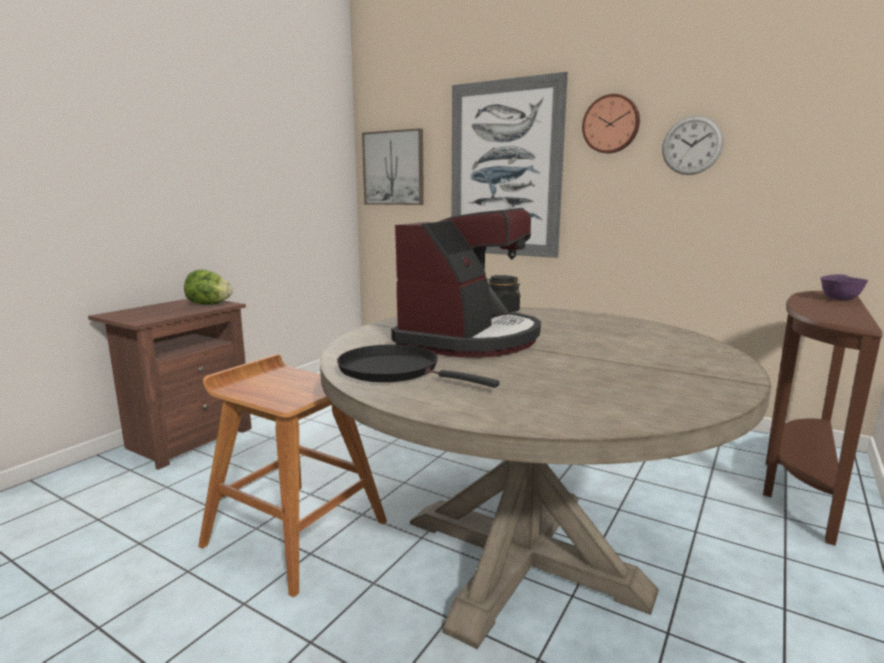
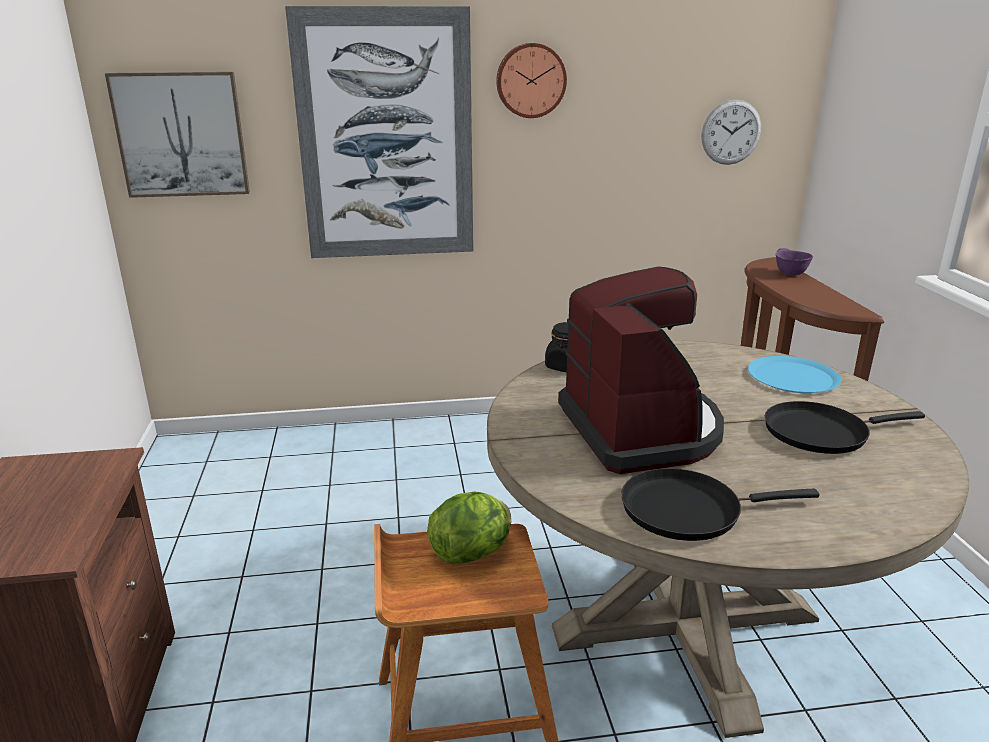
camera: 40 degrees left, 10 degrees up
(209, 304) = (82, 471): lettuce -> lettuce (472, 553)
(614, 371) = (821, 432): none -> black frying pan
(678, 346) = (793, 377): none -> blue plate
(692, 145) = (622, 110): wall clock -> wall clock (731, 132)

